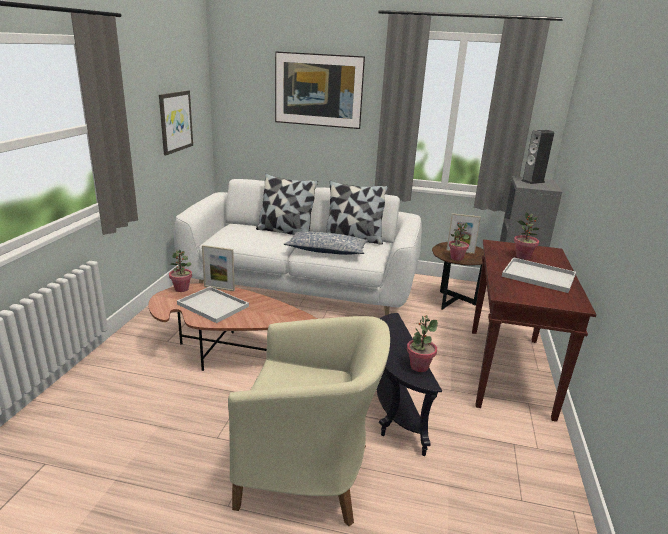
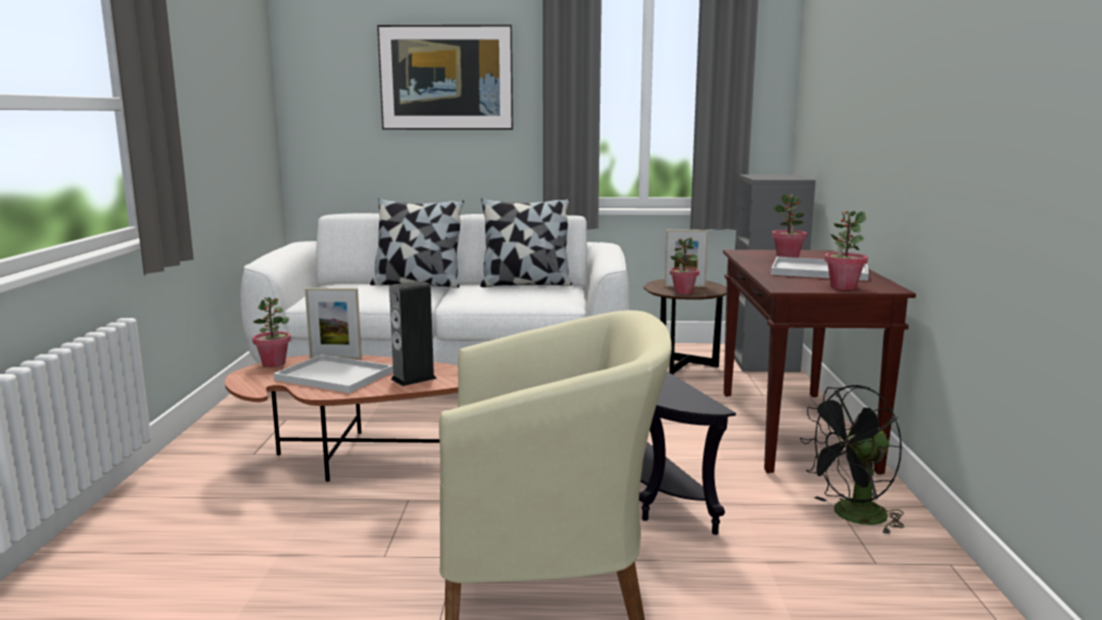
camera: 10 degrees left, 10 degrees down
(175, 121) = (232, 124): picture -> none
(326, 250) = (491, 297): pillow -> none
(419, 366) = (690, 394): potted plant -> potted plant (843, 287)
(520, 456) = (852, 517): none -> black fan
(533, 181) = (770, 176): speaker -> speaker (413, 379)

